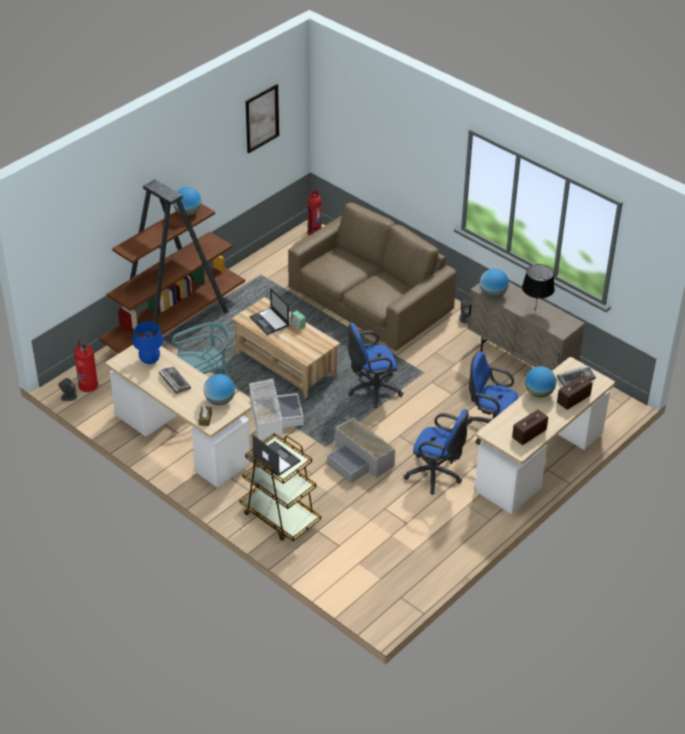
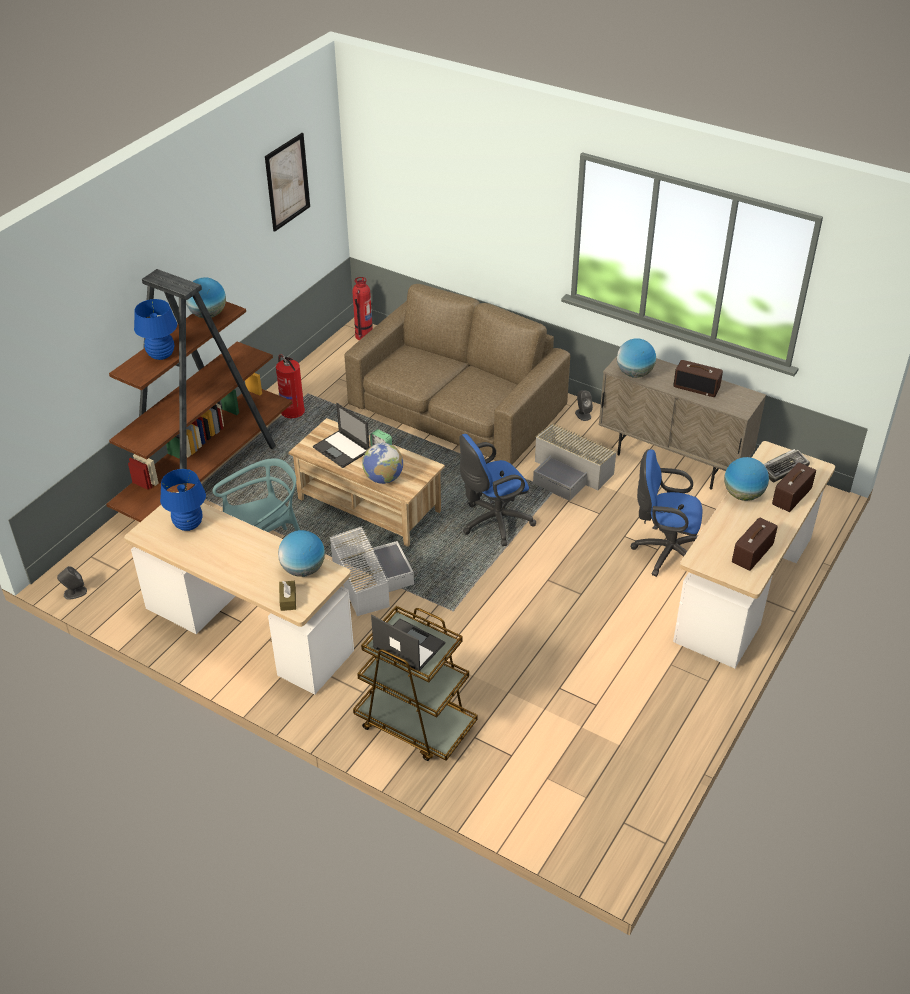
camera: 10 degrees left, 0 degrees up
(88, 385) = (100, 571): fire extinguisher -> fire extinguisher (292, 411)
(149, 239) = (161, 355): none -> blue table lamp
(174, 382) = (231, 551): keyboard -> none
(294, 346) = (383, 478): none -> globe
(359, 460) = (504, 622): grey storage box -> grey storage box (570, 473)
(436, 475) = (615, 628): blue office chair -> none
(535, 310) = (697, 387): black table lamp -> radio

